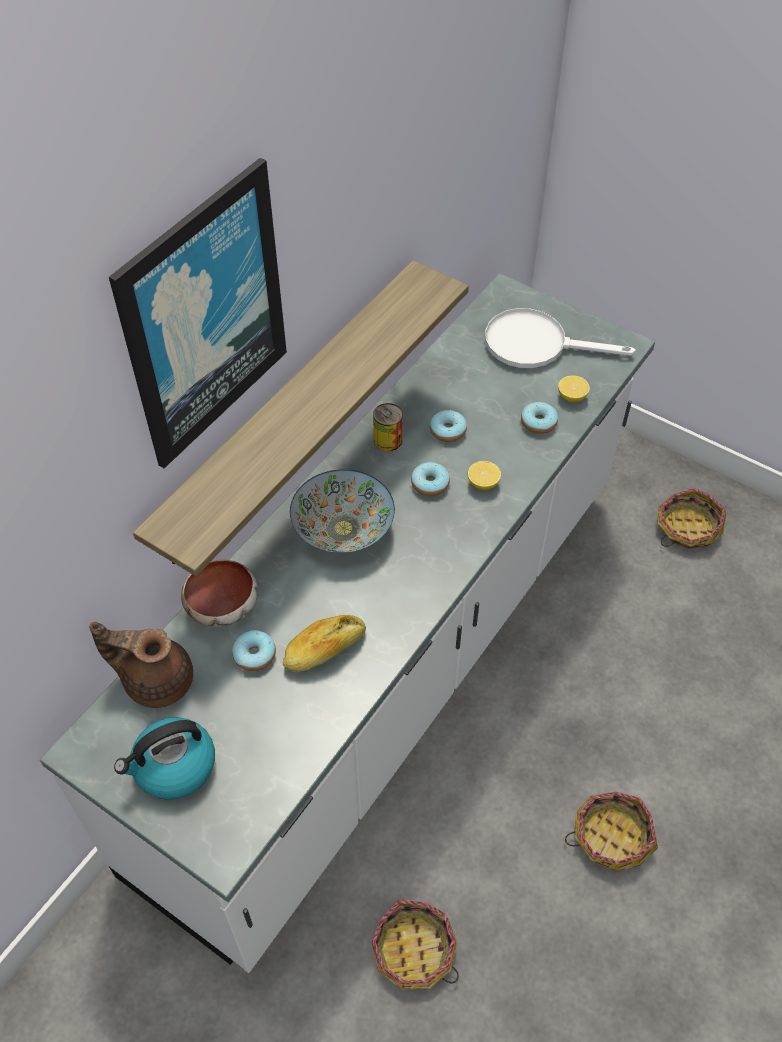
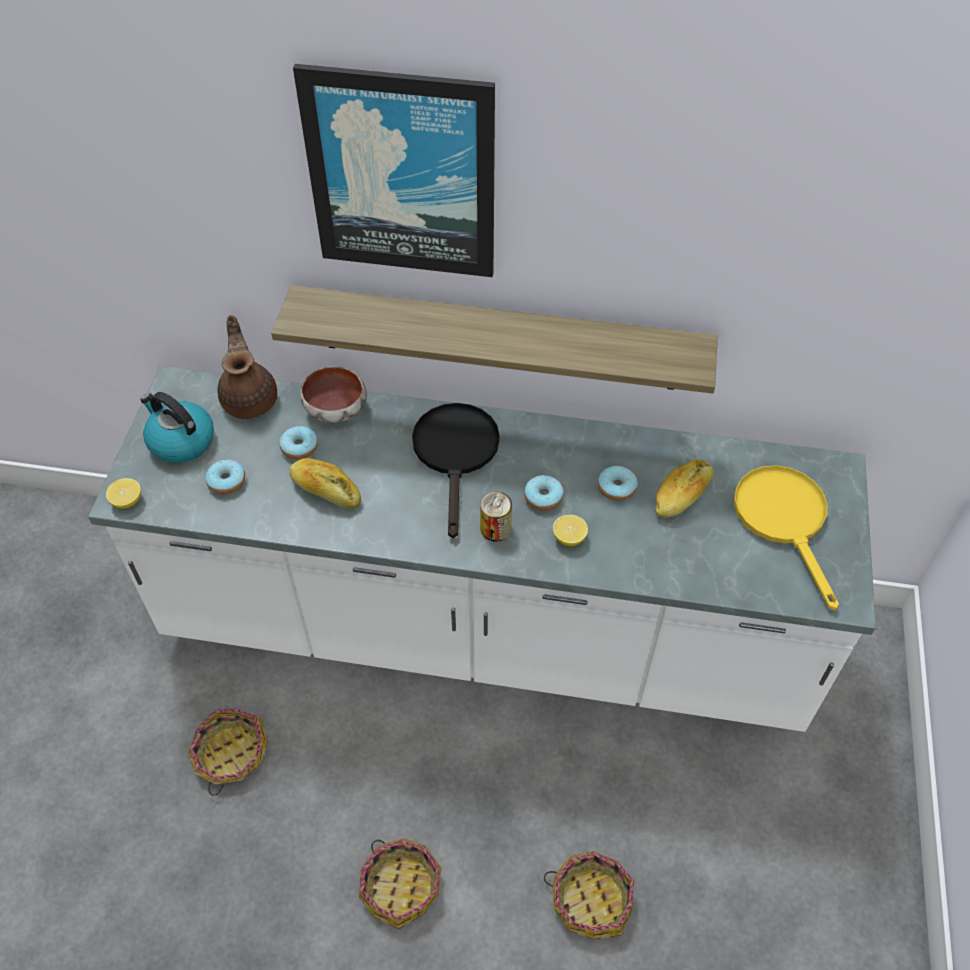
camera: 65 degrees right, 0 degrees up
(343, 528) = (456, 454): bowl -> black frying pan
(388, 440) = (575, 447): can -> can (495, 528)
(479, 393) = (682, 495): none -> bread
(537, 344) = (785, 520): white frying pan -> yellow frying pan
(538, 422) = (676, 557): donut -> donut (227, 481)
(572, 397) = (732, 574): lemon -> lemon (127, 501)
(686, 528) = (815, 847): basket -> basket (591, 899)

